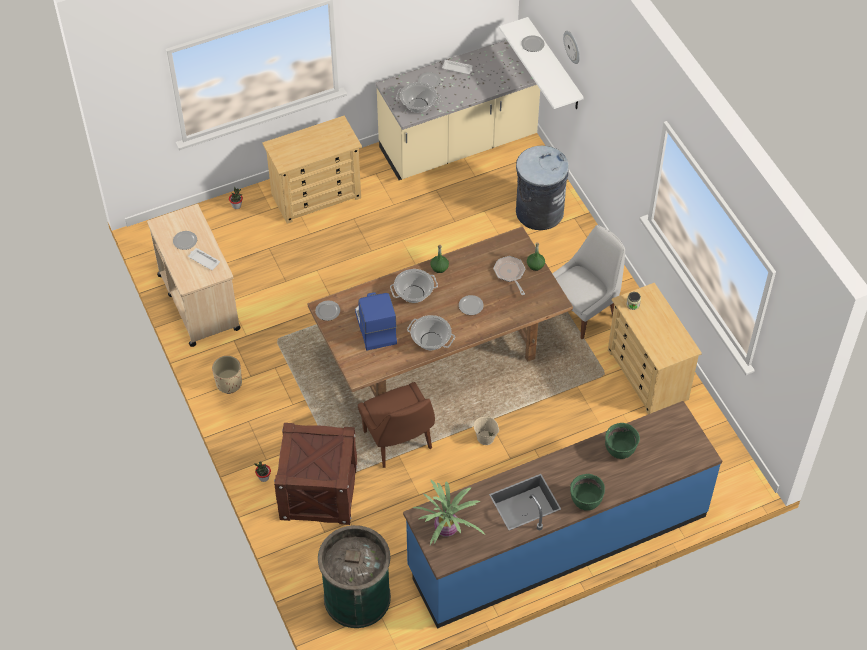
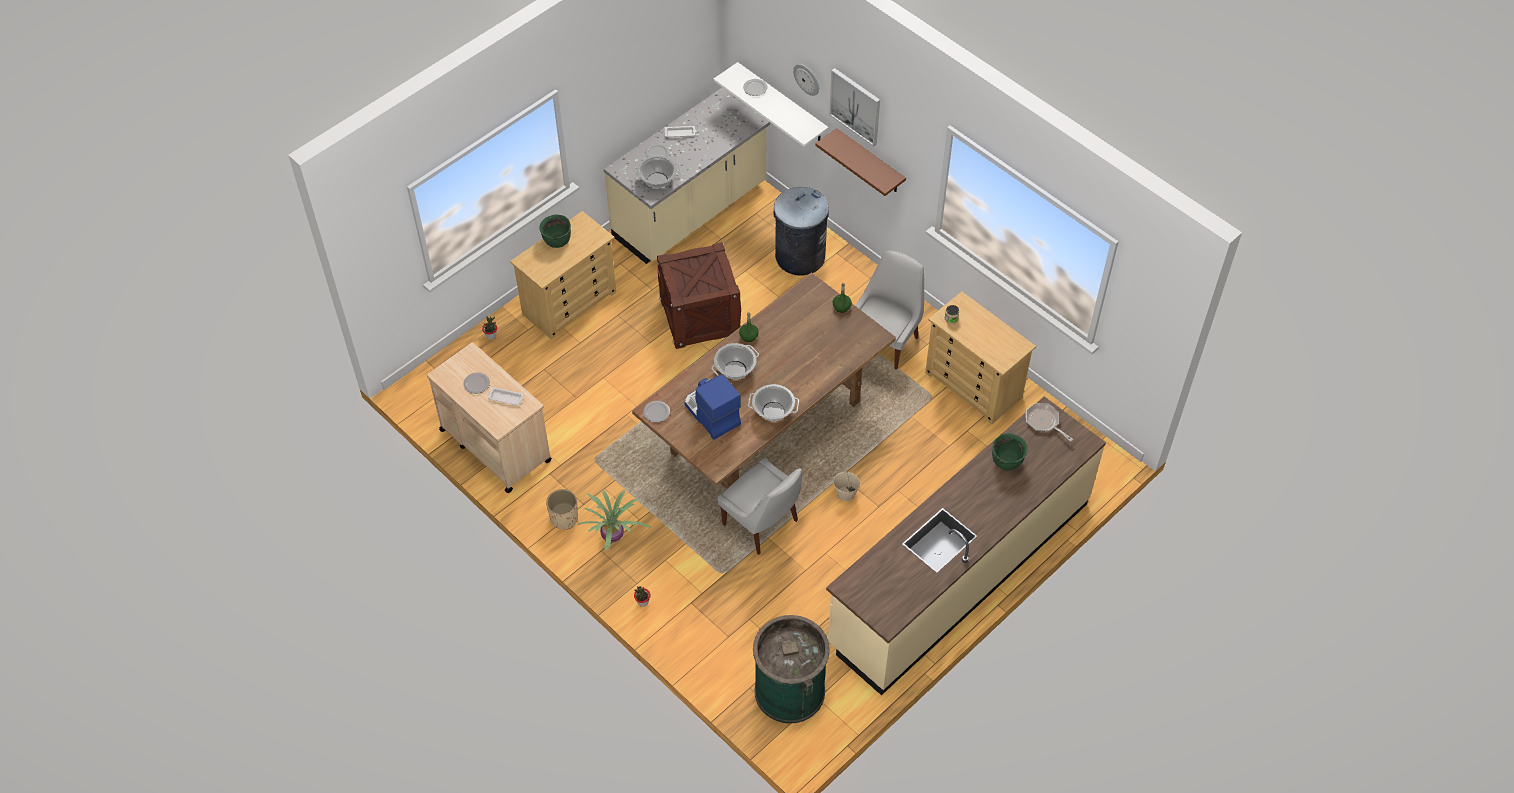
camera: 20 degrees left, 0 degrees up
(319, 491) = (704, 598): crate -> crate (700, 316)
(398, 442) = (762, 524): brown chair -> white chair
(447, 530) = (877, 591): potted plant -> potted plant (613, 536)
(470, 305) = (796, 365): plate -> none
(510, 274) = (821, 322): frying pan -> frying pan (1044, 422)
(557, 541) = (959, 572): blue counter -> beige counter
(586, 501) = (997, 521): green cooking pot -> green cooking pot (557, 241)
(603, 82) = (855, 106): none -> picture
(609, 139) = (870, 162): none -> brown shelf

